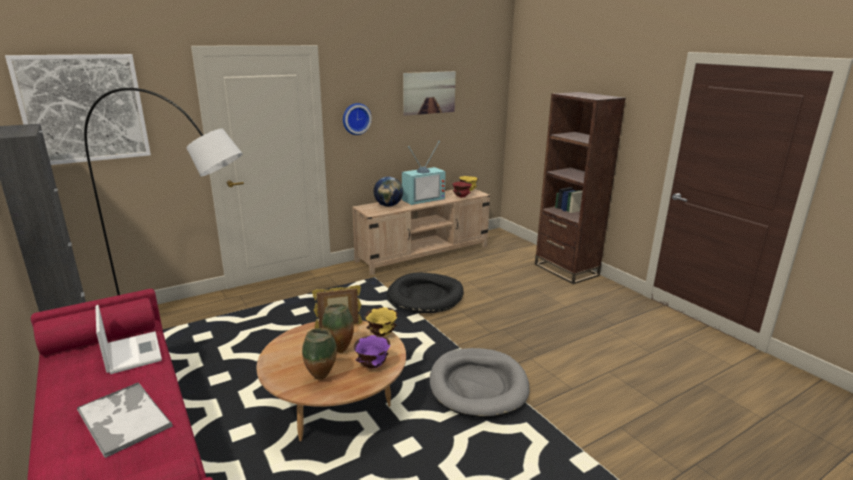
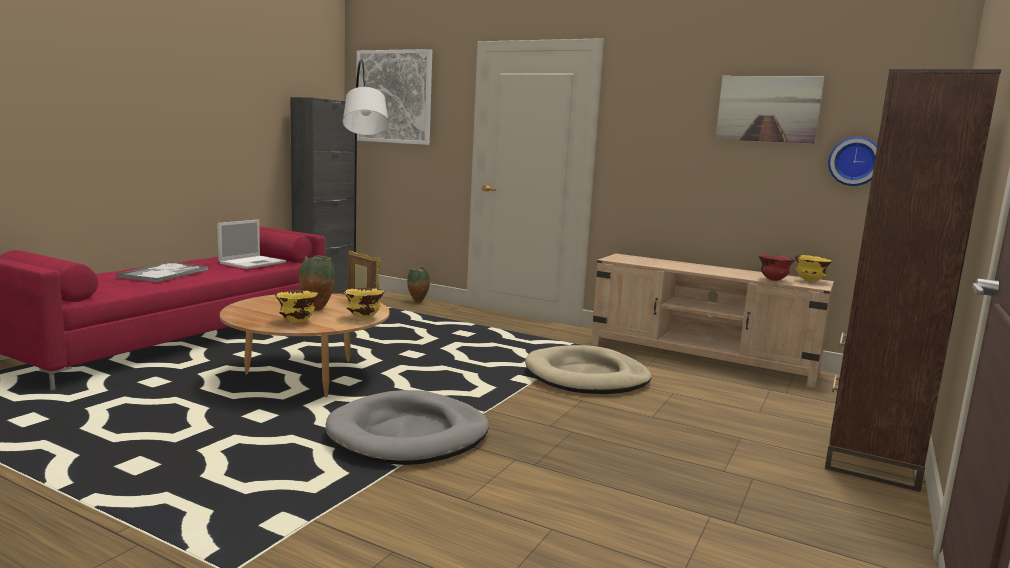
camera: 60 degrees right, 10 degrees down
(322, 378) = (262, 311): vase -> vase (418, 302)
(356, 118) = (641, 135): wall clock -> wall clock (855, 161)
(372, 366) = (296, 322): purple bowl -> yellow bowl
(388, 205) = (651, 261): globe -> none
(422, 198) = (715, 269): television -> none
(425, 296) = (587, 376): black dog bed -> beige dog bed

